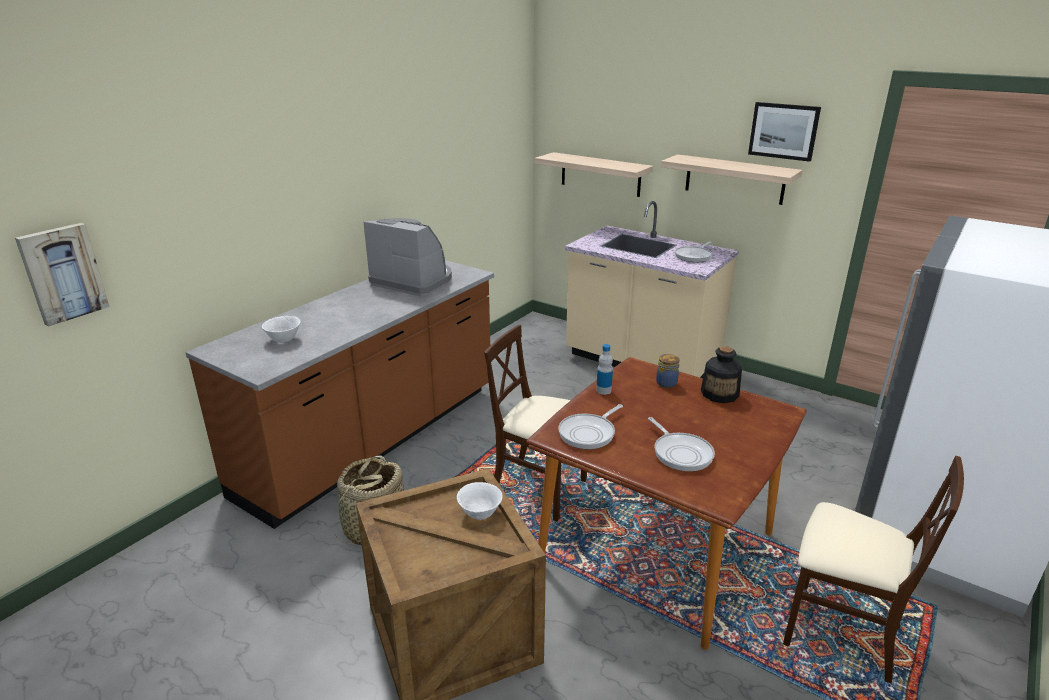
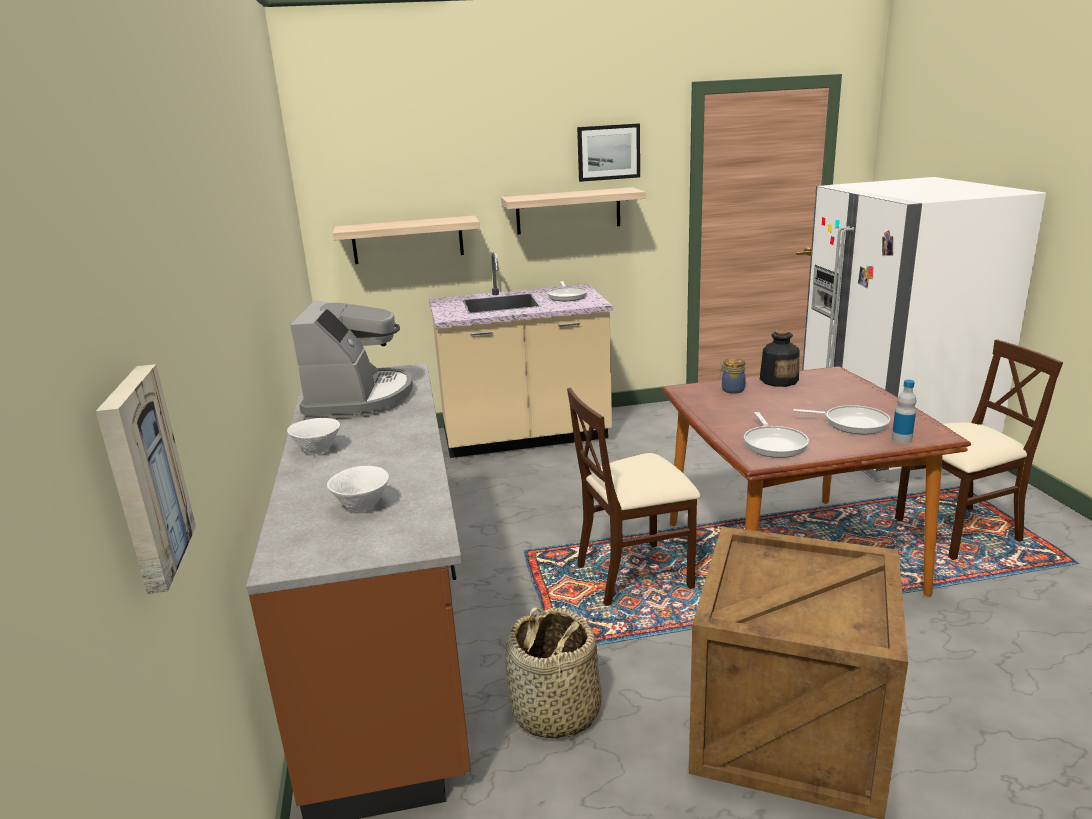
camera: 45 degrees left, 5 degrees down
(413, 281) = (359, 399): coffee machine -> coffee machine turned 105 degrees clockwise
(480, 514) = (789, 562): white bowl -> white bowl (318, 450)
(603, 390) = (708, 414): bottle -> bottle (901, 439)

